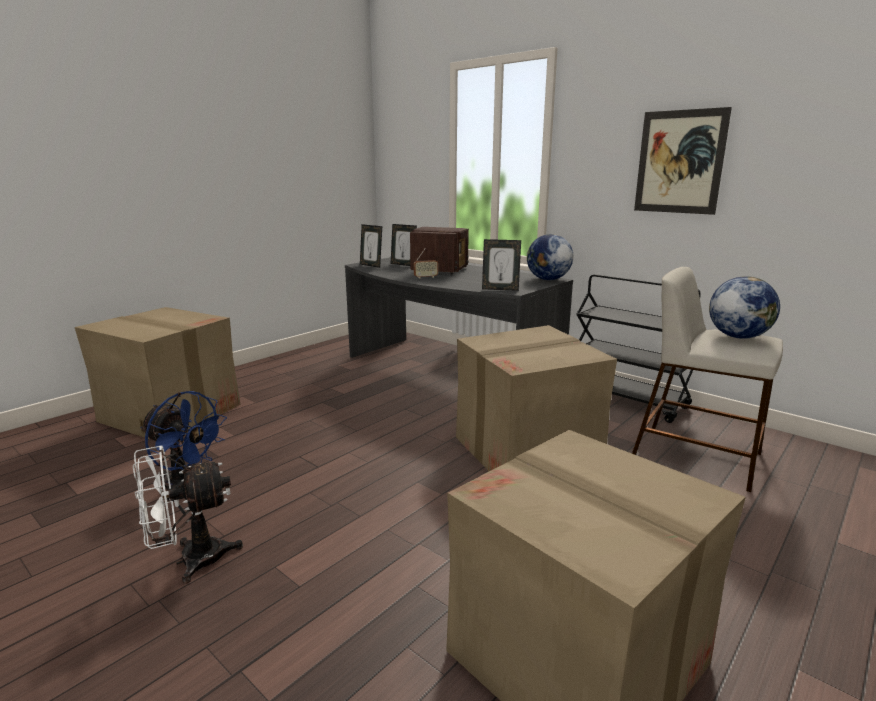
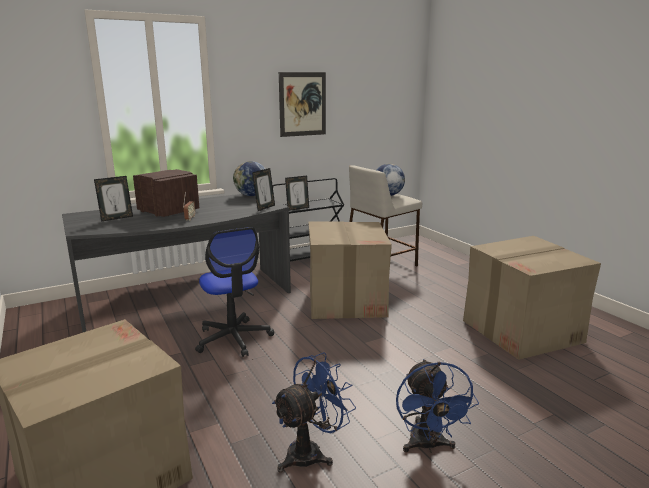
camera: 70 degrees left, 0 degrees up
(190, 560) = (428, 446): white fan -> blue fan
(371, 265) = (96, 227): picture frame -> picture frame (297, 208)
(381, 408) = (233, 338): none -> office chair

